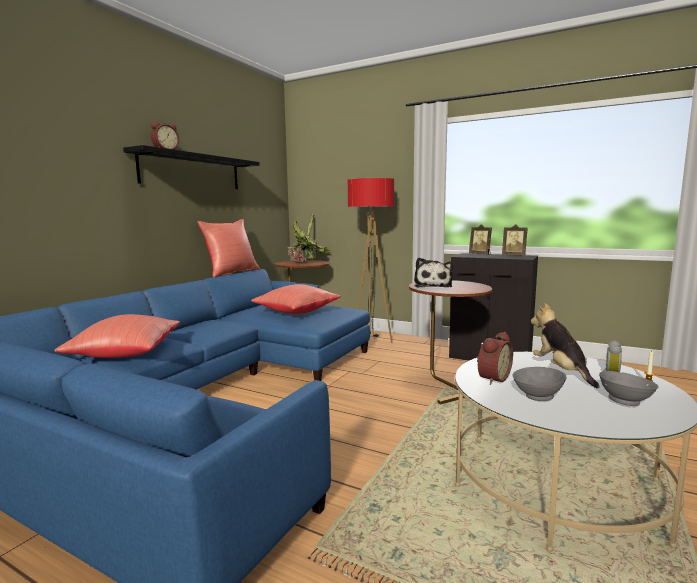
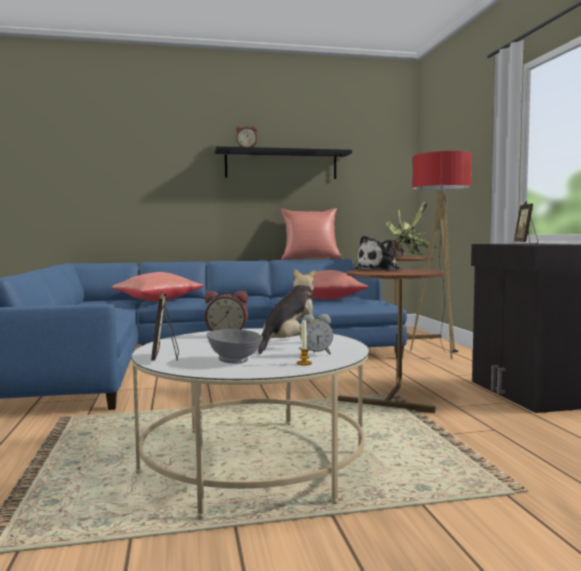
camera: 50 degrees right, 5 degrees down
(514, 256) = (554, 244): picture frame -> picture frame (165, 357)
(537, 396) = (202, 345): grey bowl -> none

